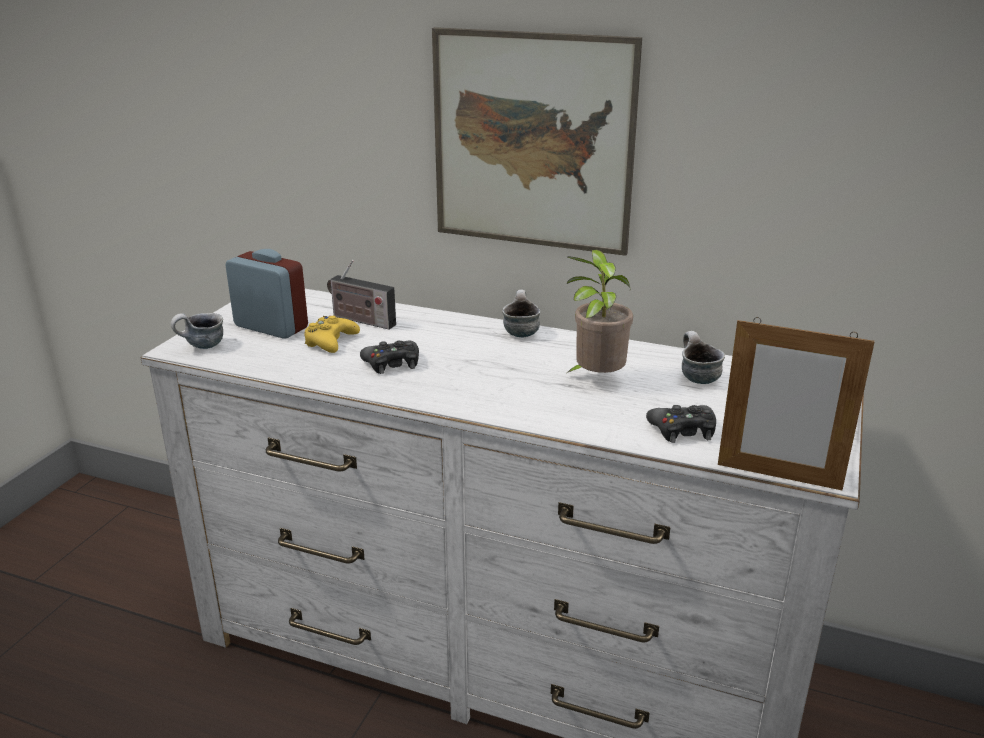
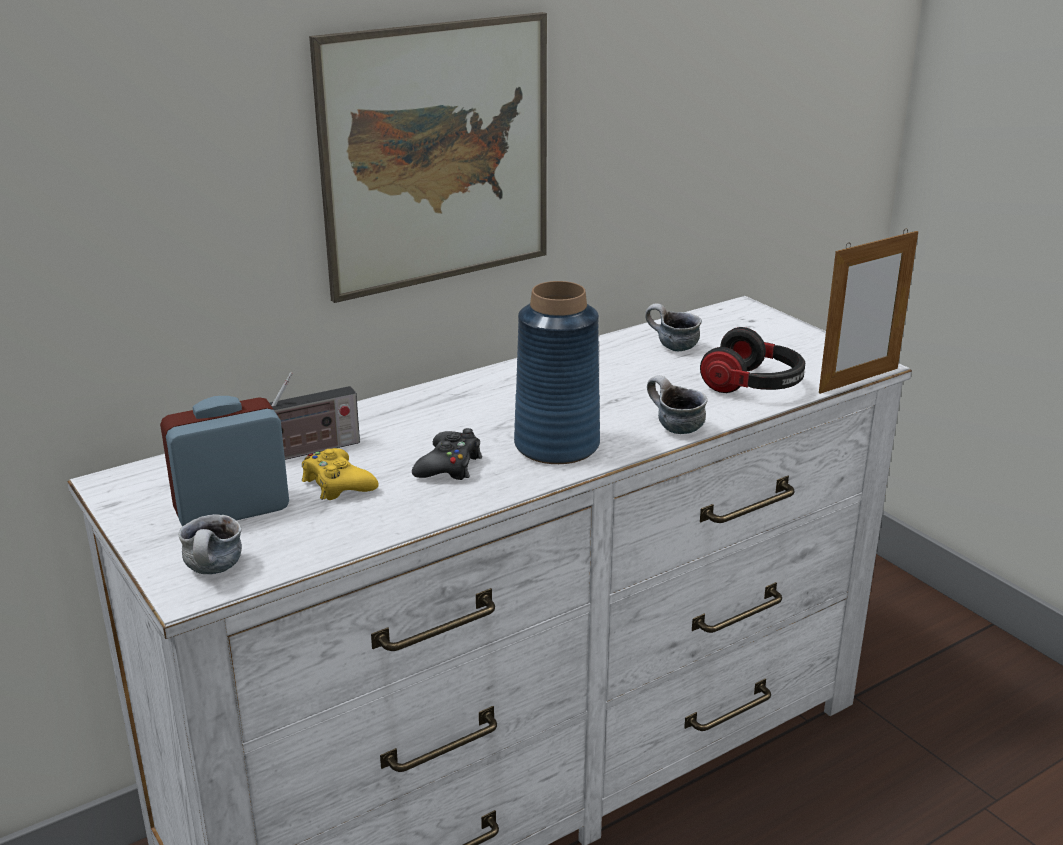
camera: 55 degrees left, 0 degrees up
(466, 387) = (556, 445): none -> blue vase
(519, 331) = (472, 383): mug -> mug (673, 428)
(596, 379) = (621, 385): potted plant -> none
(683, 430) = (754, 385): black game controller -> headphones

